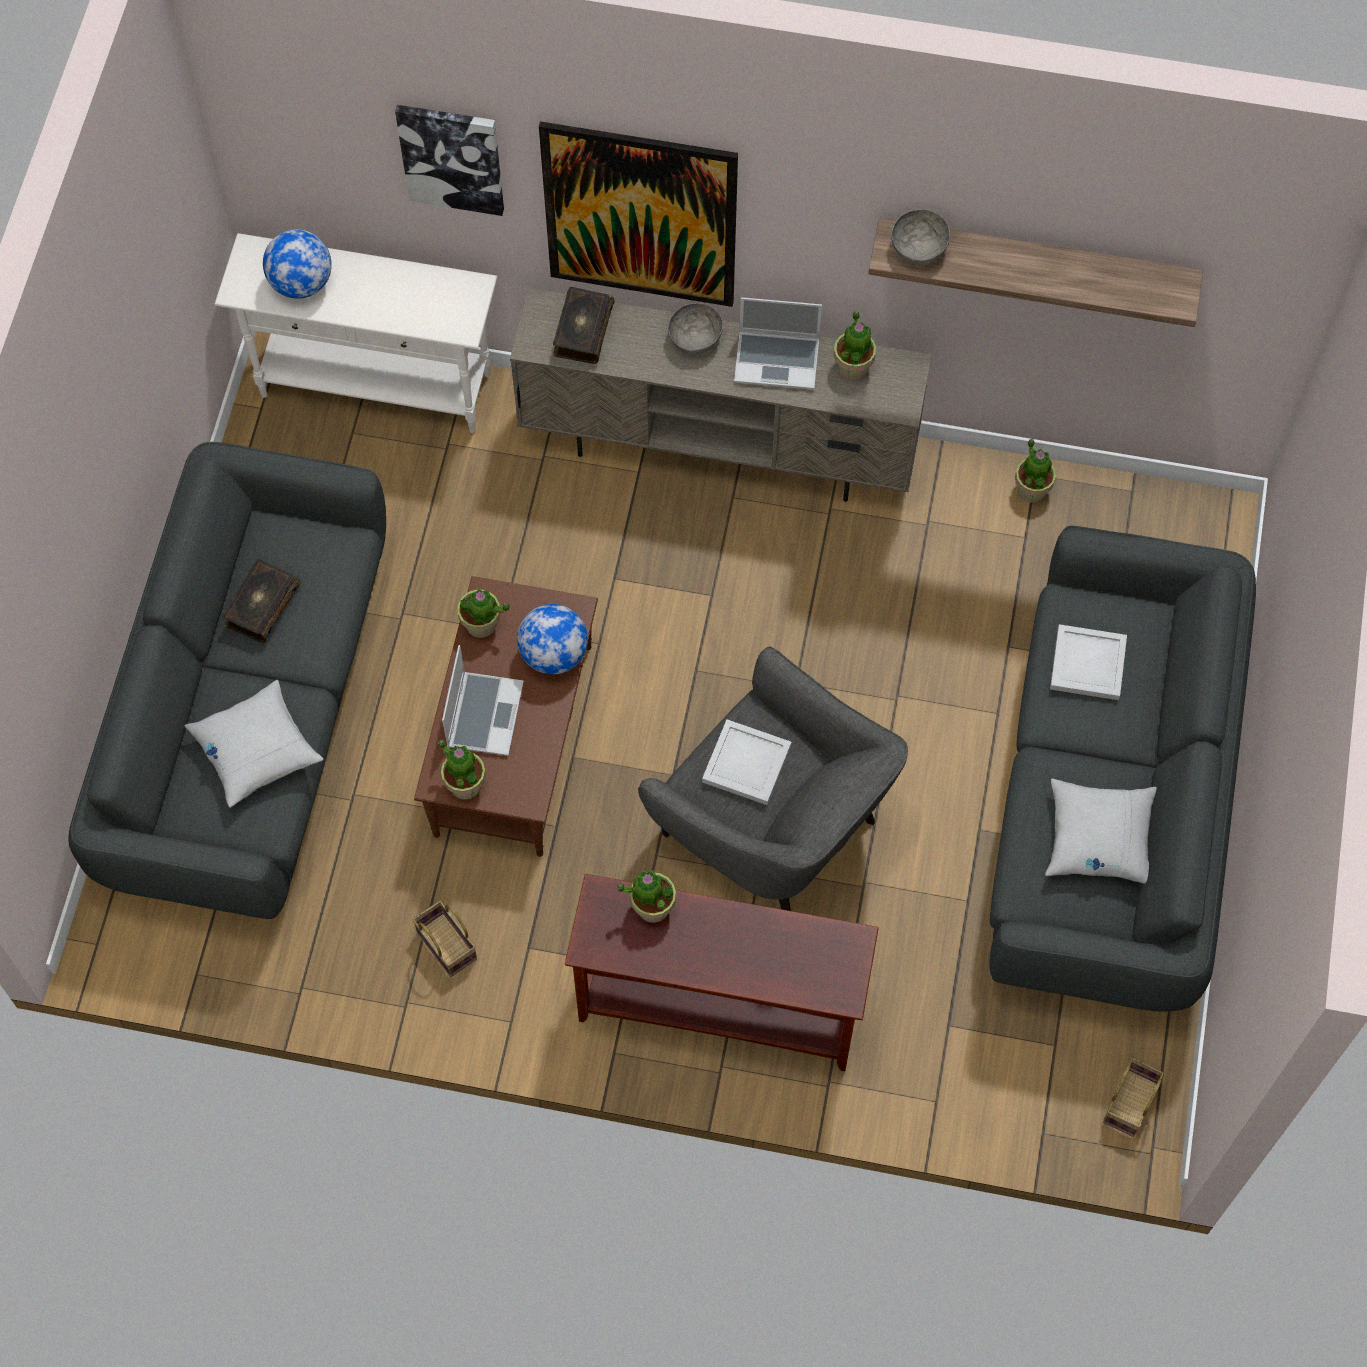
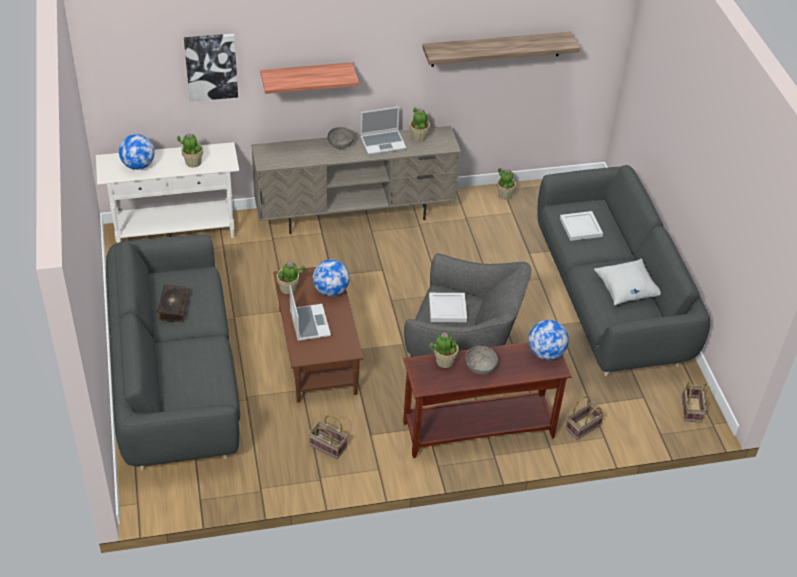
camera: 25 degrees left, 20 degrees down
(256, 751) = (200, 367): grey pillow -> none
(465, 784) = (315, 353): potted plant -> potted plant (193, 162)
(582, 331) = (286, 153): book -> none
(640, 215) = (306, 77): picture -> shelf
(841, 953) = (545, 353): none -> globe
(907, 1069) = (582, 428): none -> basket
(918, 247) = (446, 49): grey bowl -> grey bowl (480, 366)

